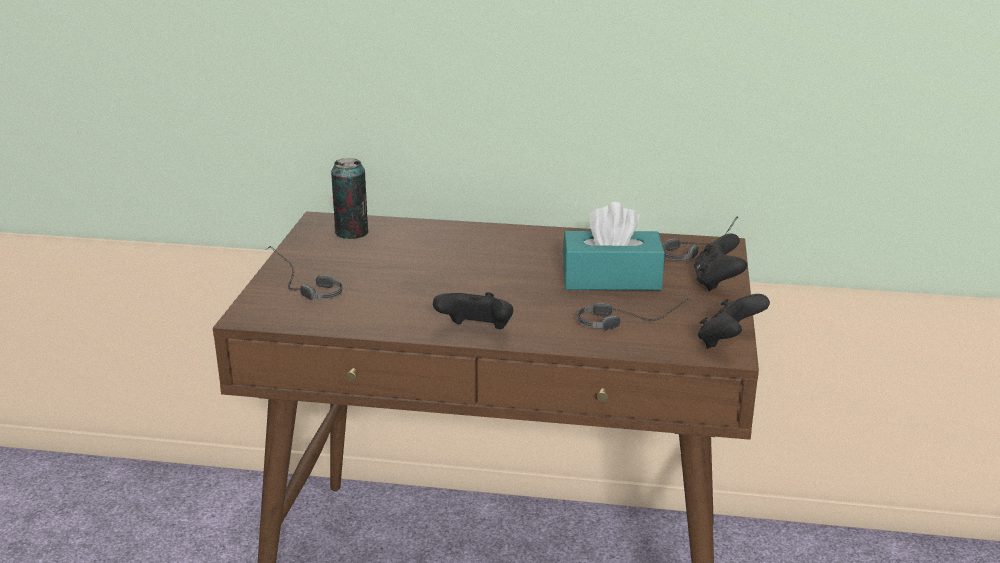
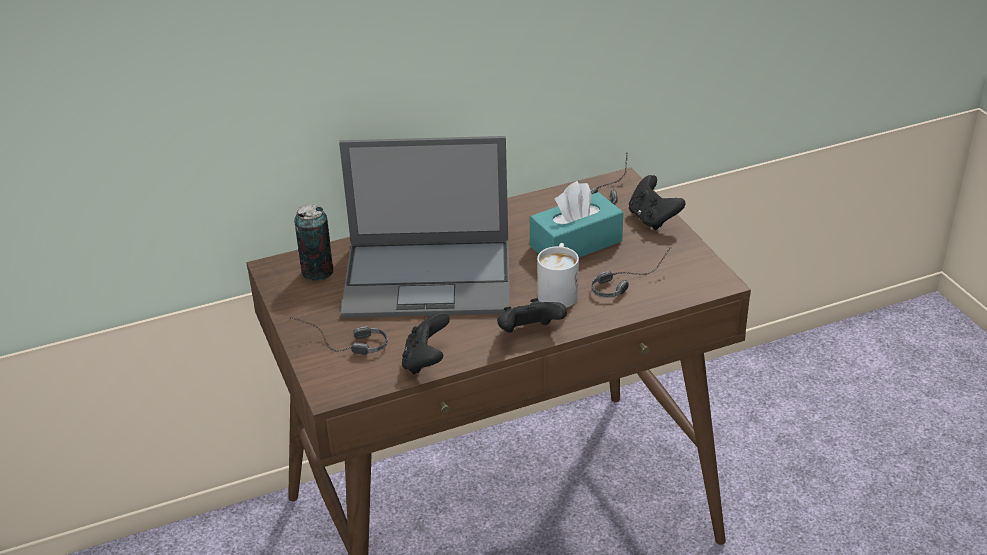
camera: 30 degrees left, 10 degrees up
(441, 264) = (430, 278): none -> laptop
(547, 309) = (558, 291): none -> white mug
(728, 342) = (711, 273): black game controller -> black game controller (426, 361)

